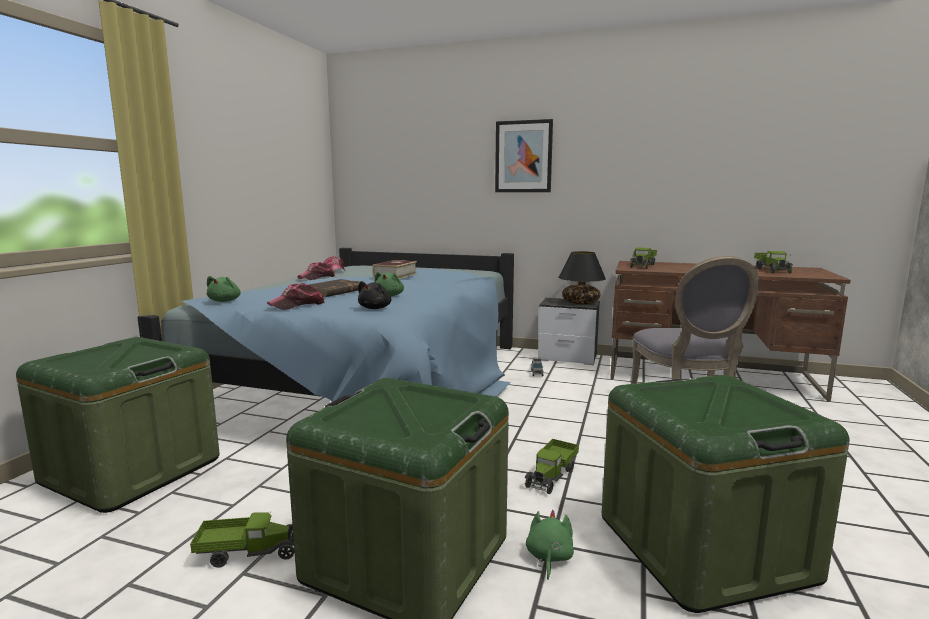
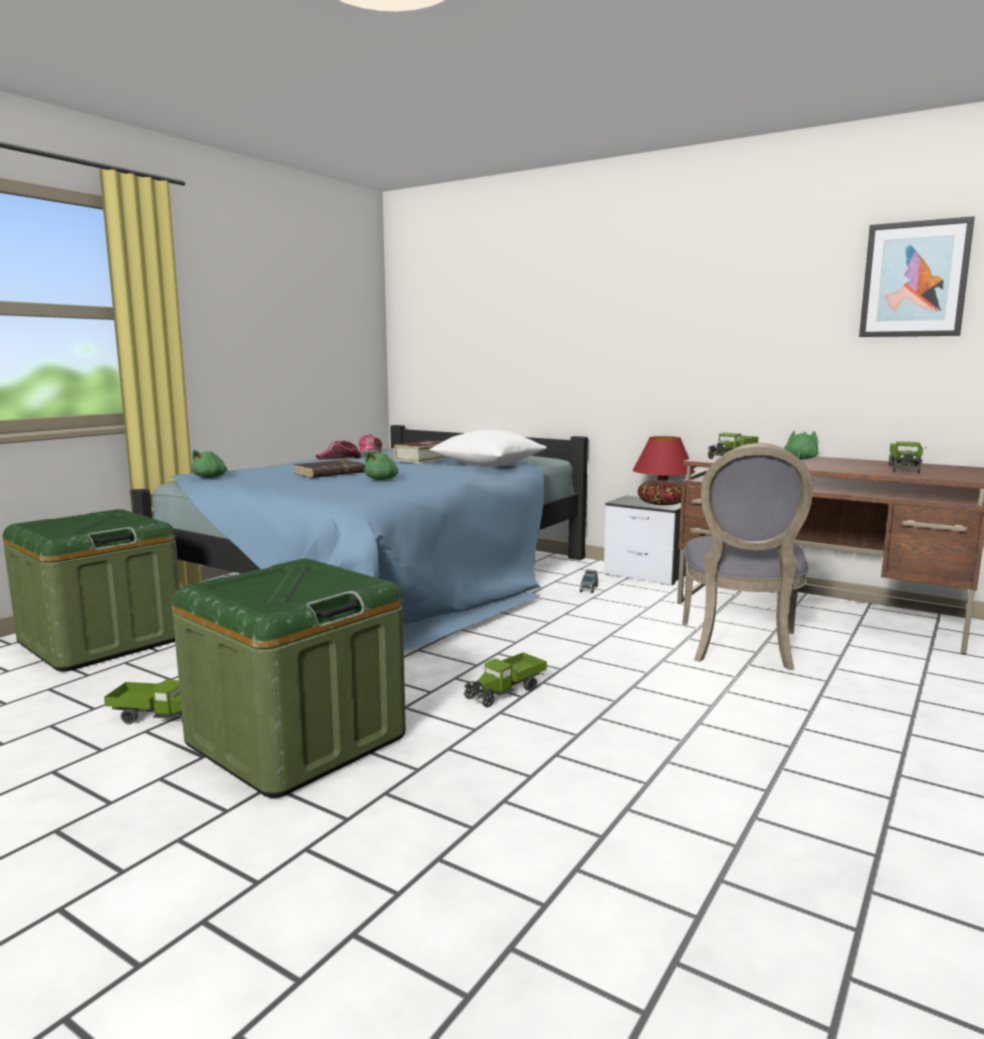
camera: 15 degrees right, 0 degrees up
(297, 305) = (274, 484): cap -> none
(376, 308) = (348, 491): black plush toy -> none
(452, 278) = (488, 464): none -> white pillow
(523, 156) = (600, 313): picture -> picture (914, 279)
(549, 557) = (434, 759): green plush toy -> green plush toy (800, 459)
(580, 302) = (662, 503): black table lamp -> red table lamp
(703, 547) = (611, 774): green storage box -> none

